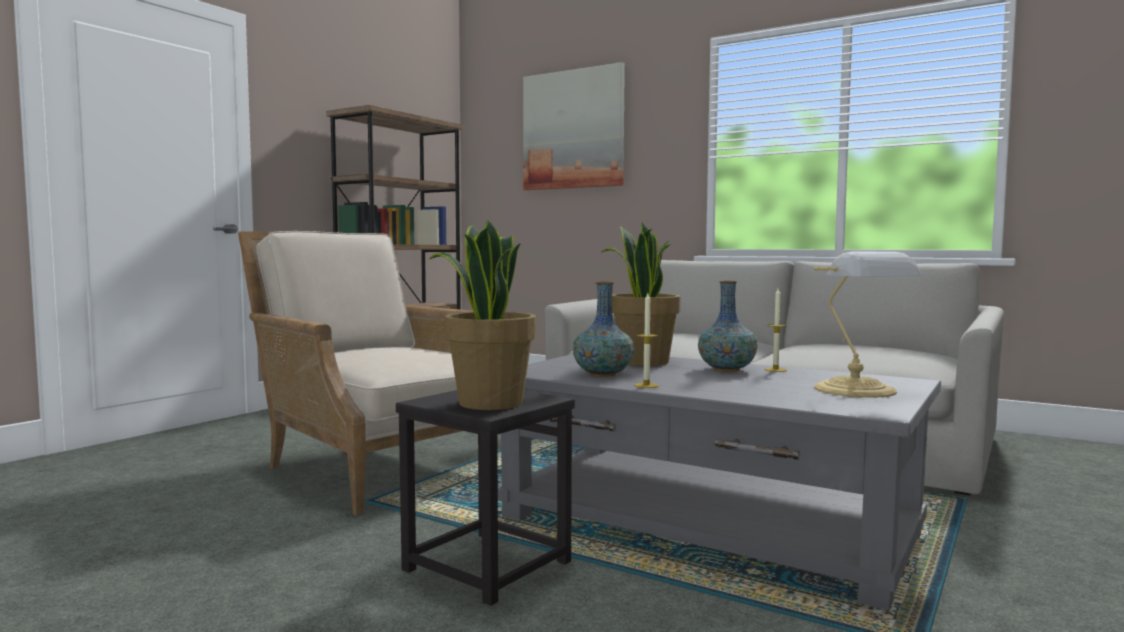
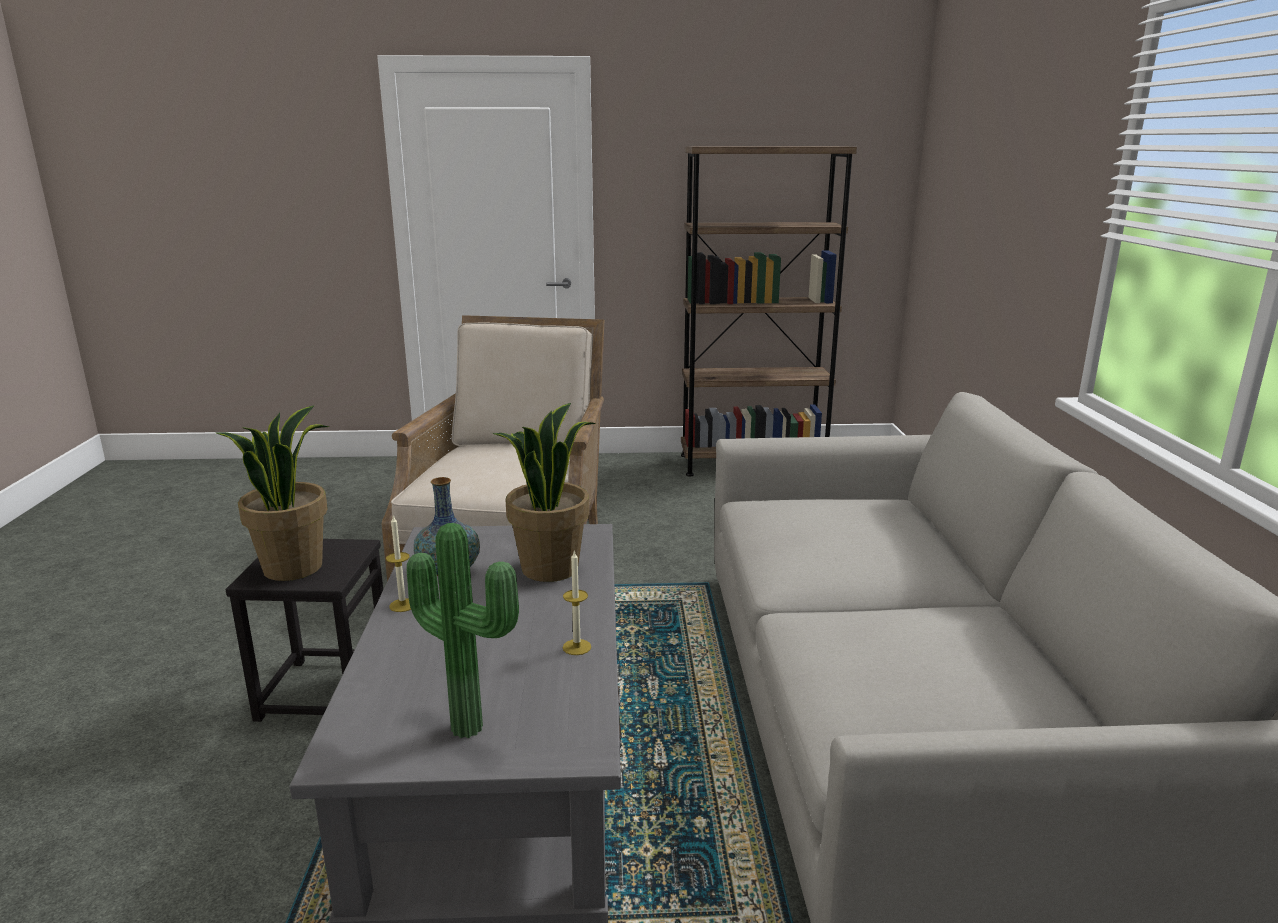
camera: 55 degrees right, 15 degrees up
(573, 130) = (999, 152): picture -> none
(726, 369) = (546, 620): vase -> none
(858, 390) = (471, 724): table lamp -> potted plant

